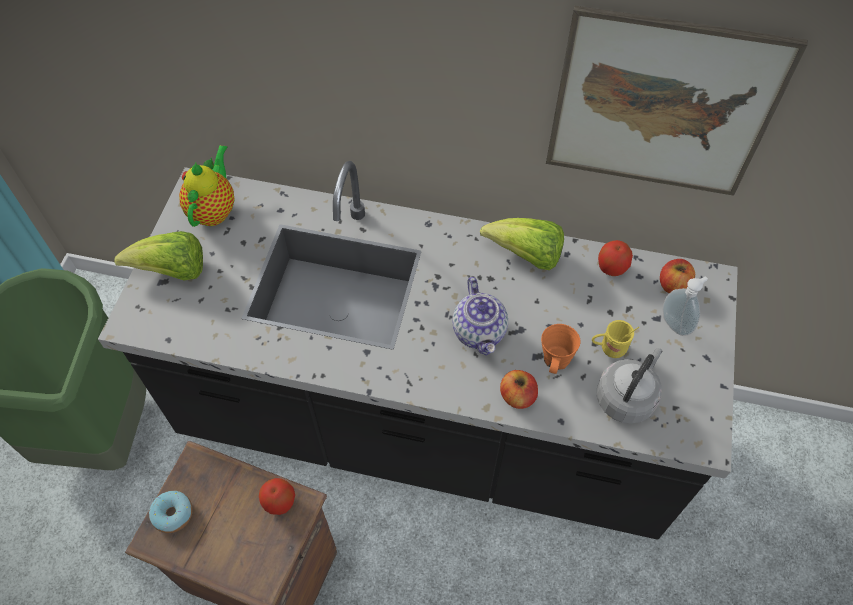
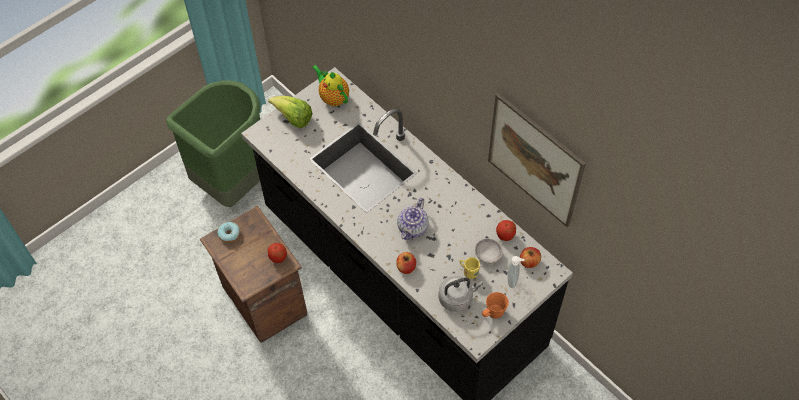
camera: 35 degrees right, 0 degrees up
(214, 210) = (333, 97): teapot -> teapot turned 90 degrees counterclockwise
(526, 256) = (466, 205): lettuce -> none
(555, 360) = (438, 262): orange mug -> orange mug (494, 312)
(613, 308) = (488, 255): none -> grey bowl

